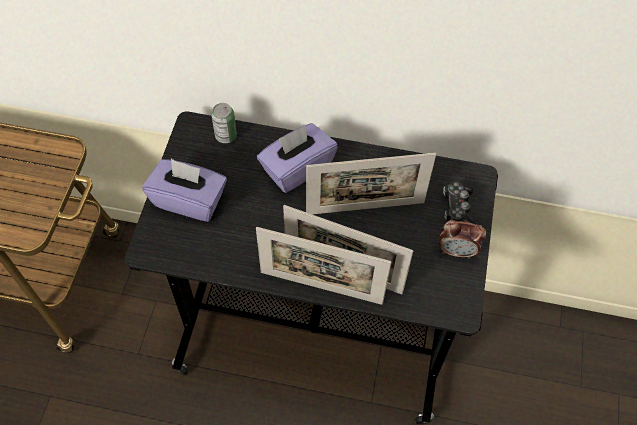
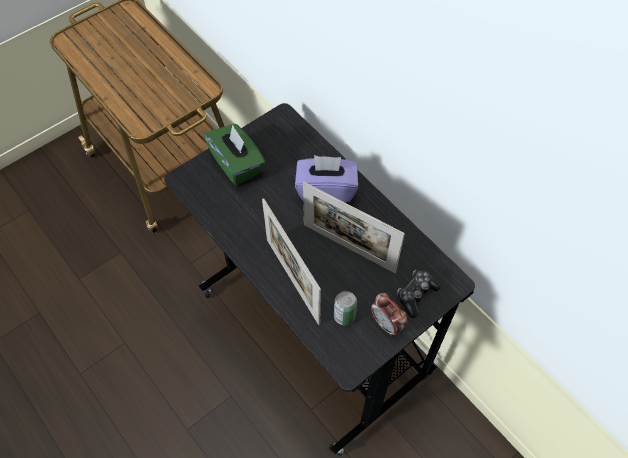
camera: 40 degrees right, 0 degrees up
(189, 200) = (237, 164): purple tissue box -> green tissue box
(226, 135) = (299, 136): can -> can (344, 316)
(321, 287) = (268, 280): picture frame -> none

